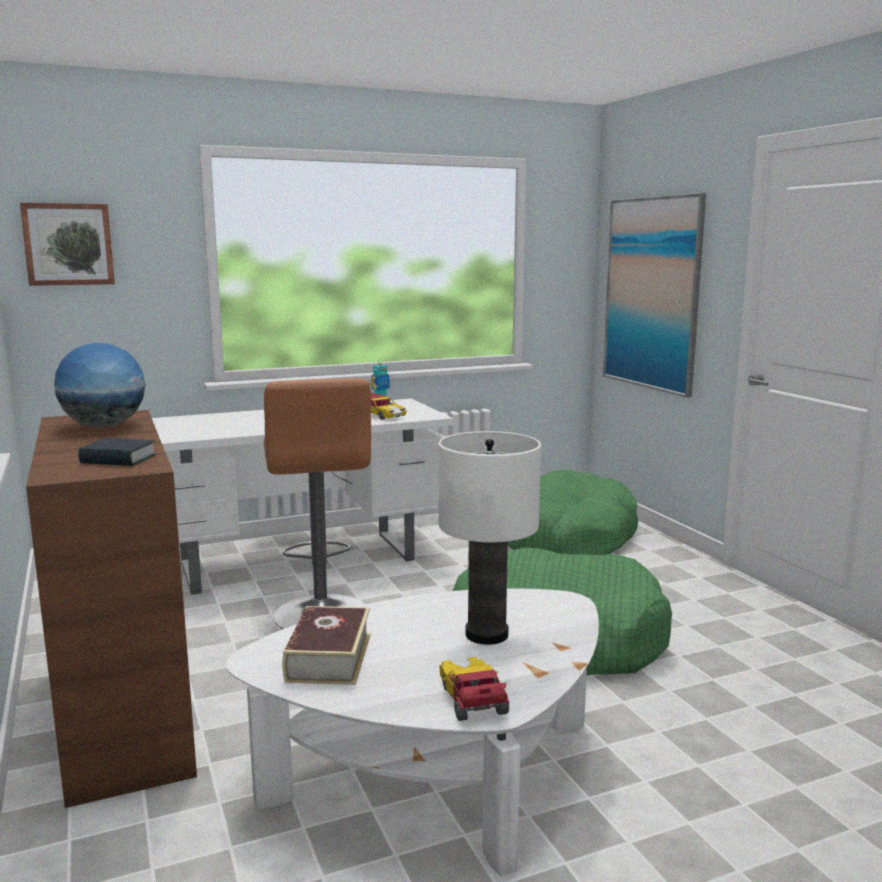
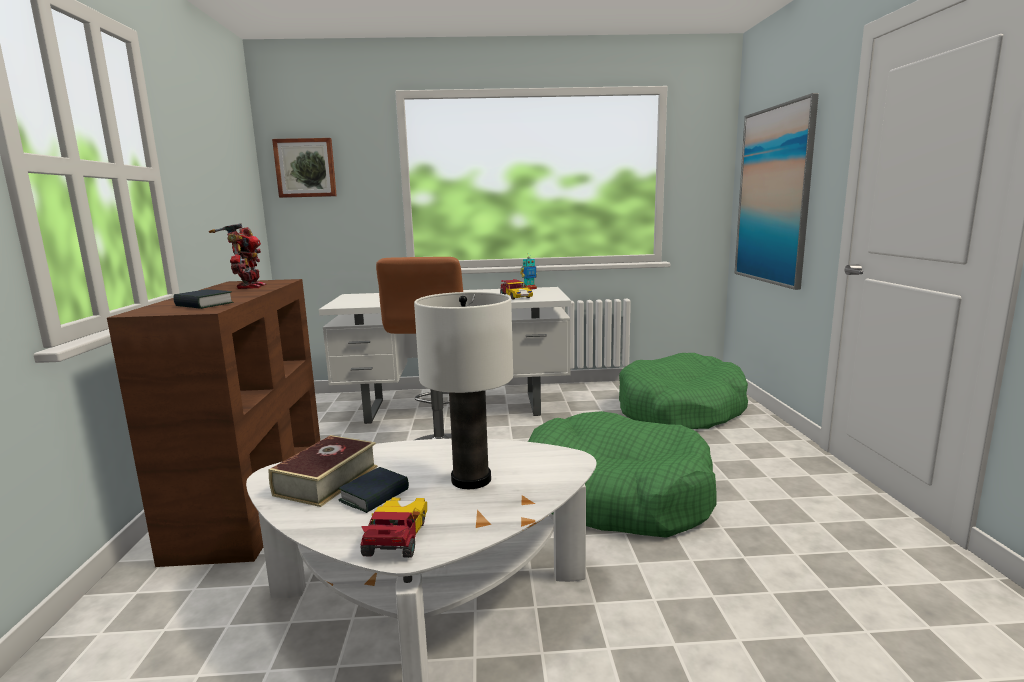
camera: 20 degrees right, 0 degrees up
(104, 426) = (248, 286): globe -> toy robot
(402, 664) = (374, 495): none -> book

